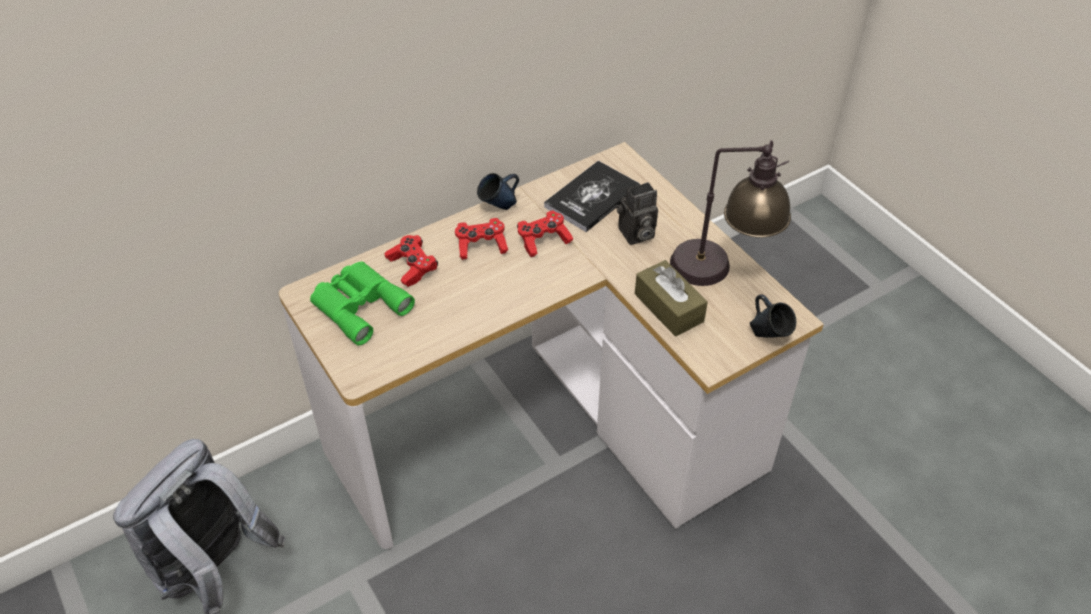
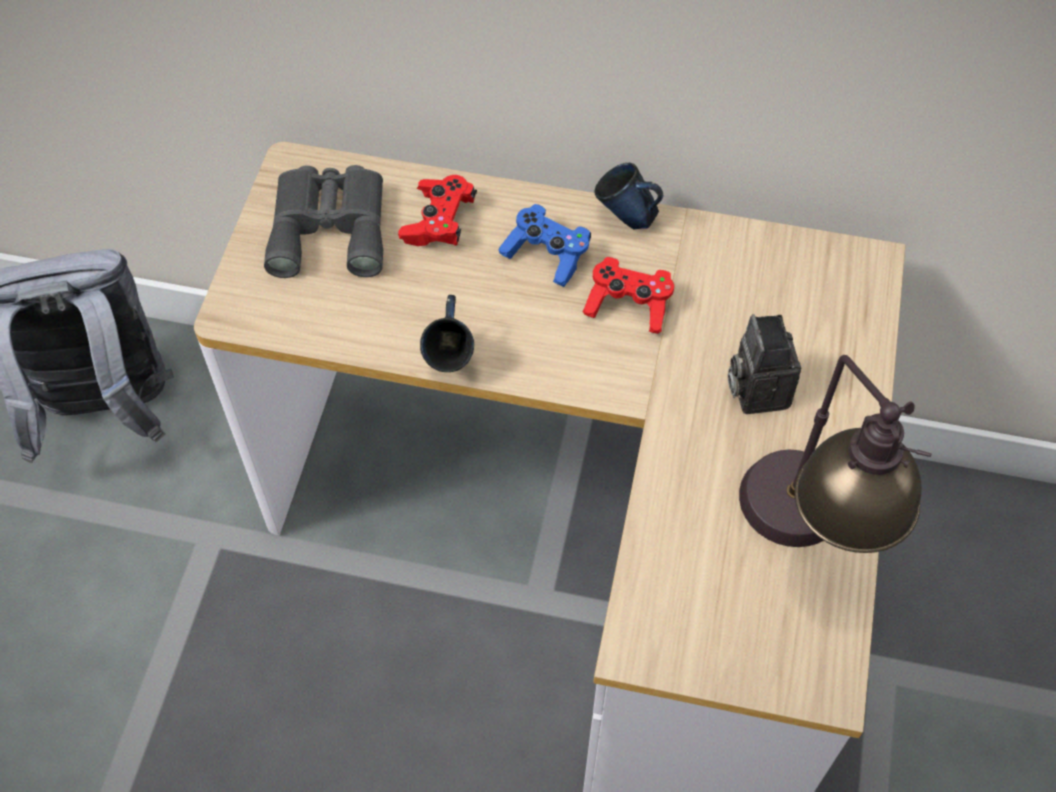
camera: 45 degrees right, 10 degrees up
(359, 305) = (330, 225): green binoculars -> grey binoculars
(481, 246) = (546, 254): red game controller -> blue game controller
(592, 197) = (761, 293): book -> none
(635, 235) = (755, 389): camera -> camera turned 60 degrees clockwise
(668, 307) = (675, 525): brown tissue box -> none
(768, 336) = (759, 679): blue mug -> blue mug (450, 362)

